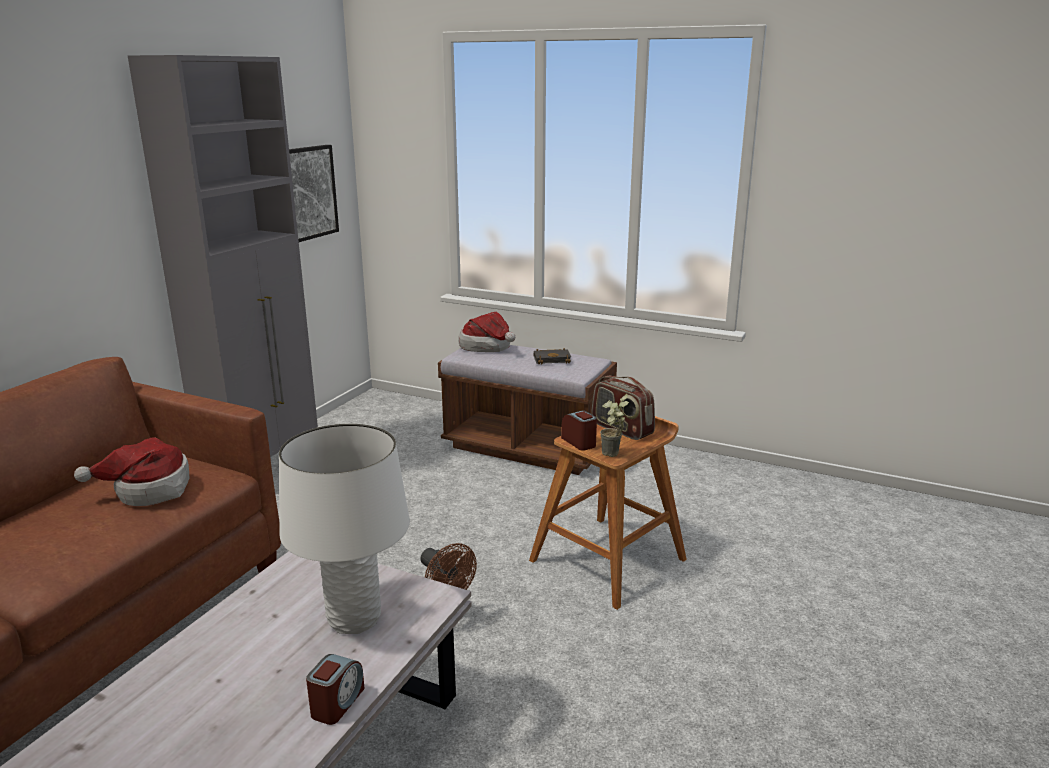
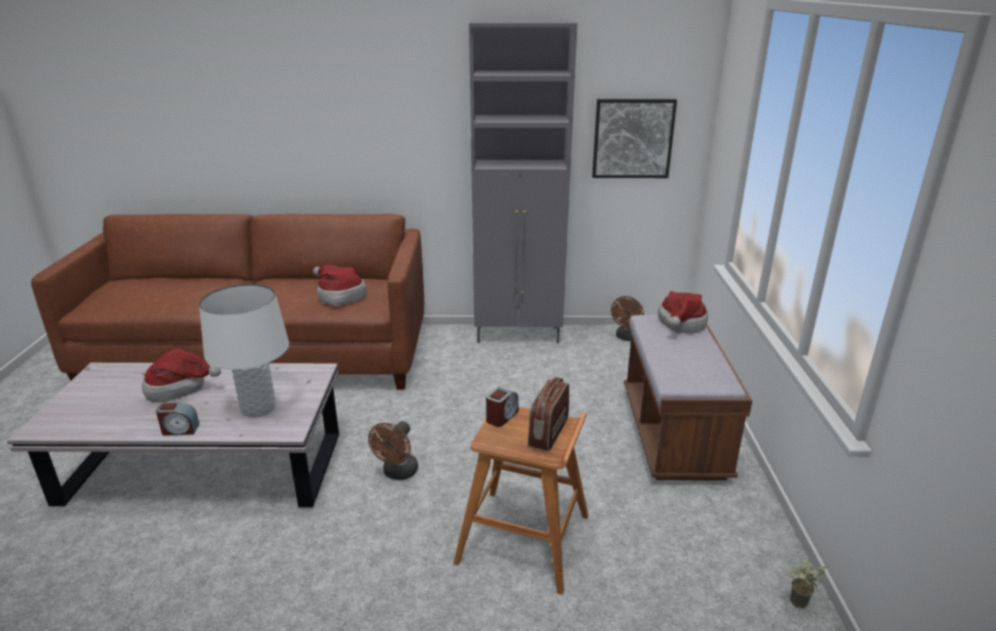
camera: 65 degrees right, 5 degrees up
(198, 698) = (181, 388): none -> hat
(355, 418) = (627, 338): none -> brown fan
(552, 359) = (694, 361): black book -> none
(612, 456) = (487, 440): potted plant -> potted plant (796, 605)

